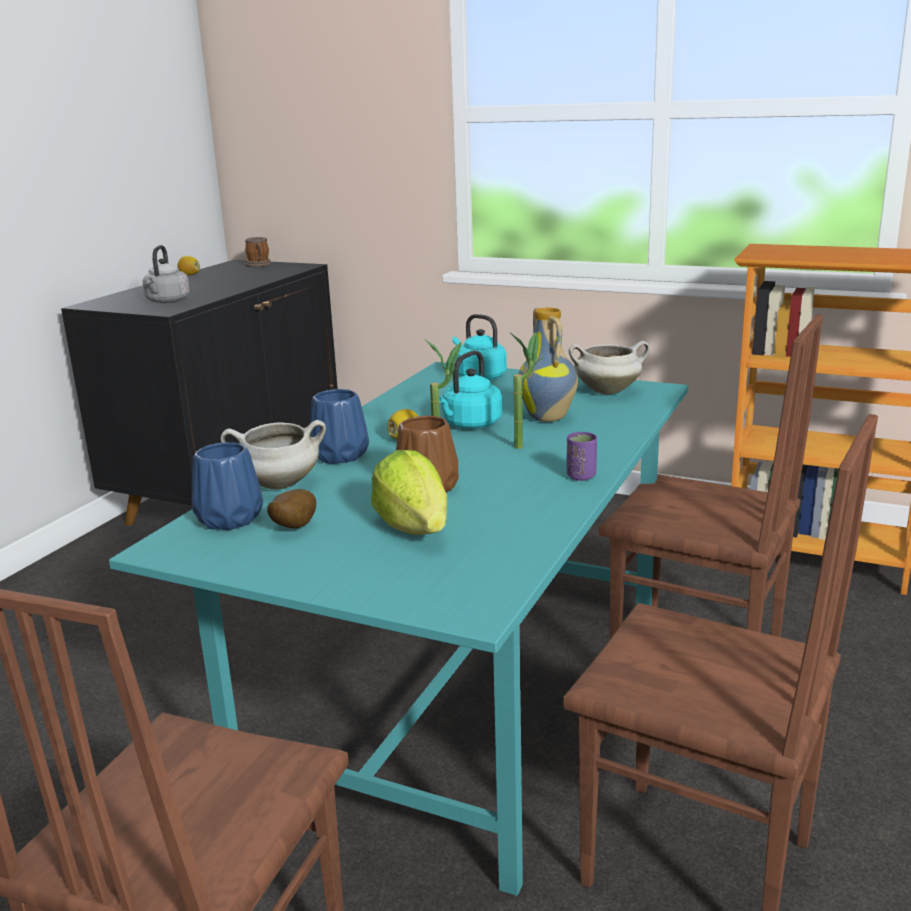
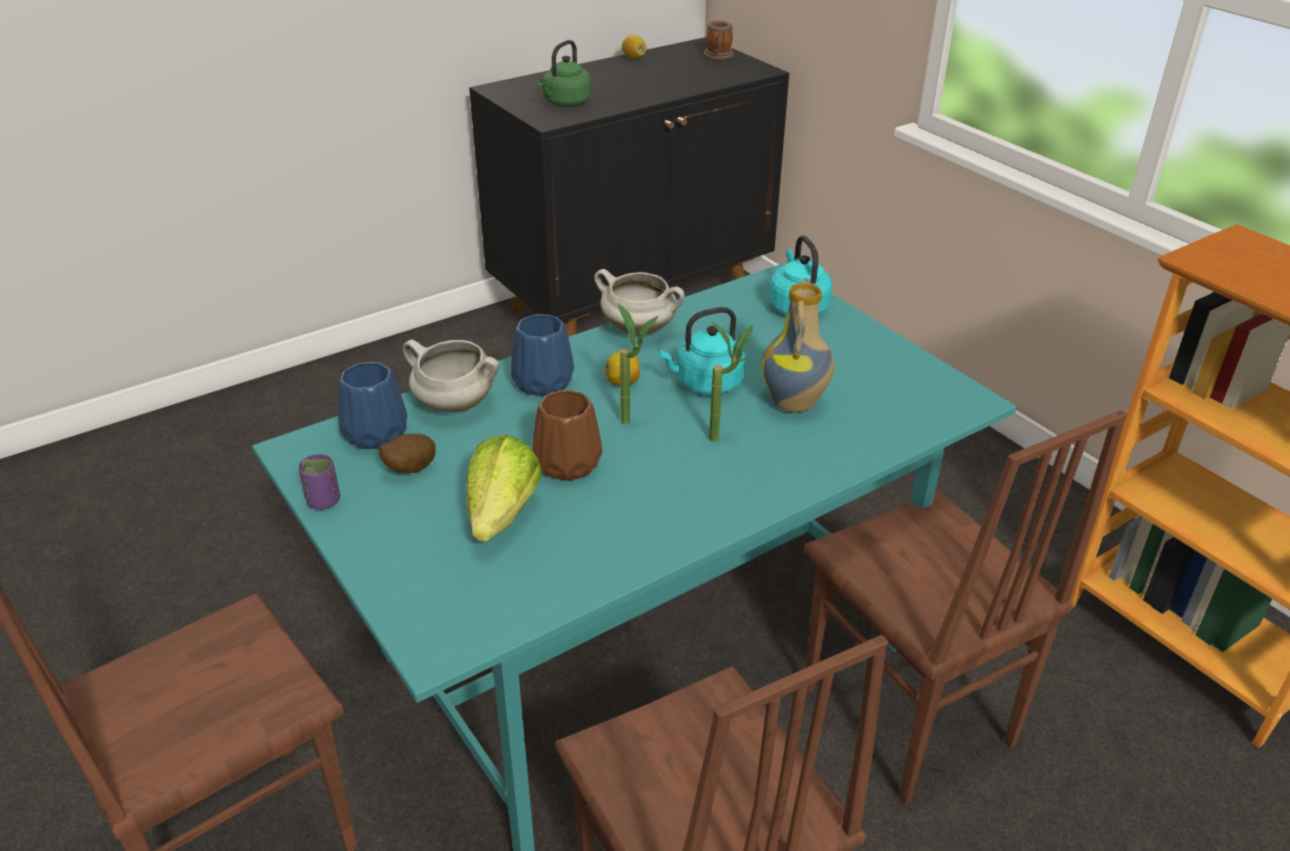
camera: 30 degrees right, 15 degrees up
(167, 301) = (565, 103): grey kettle -> green kettle
(581, 476) = (724, 511): purple cup -> purple cup (323, 501)
(608, 391) = (909, 383): white cooking pot -> white cooking pot (640, 329)

